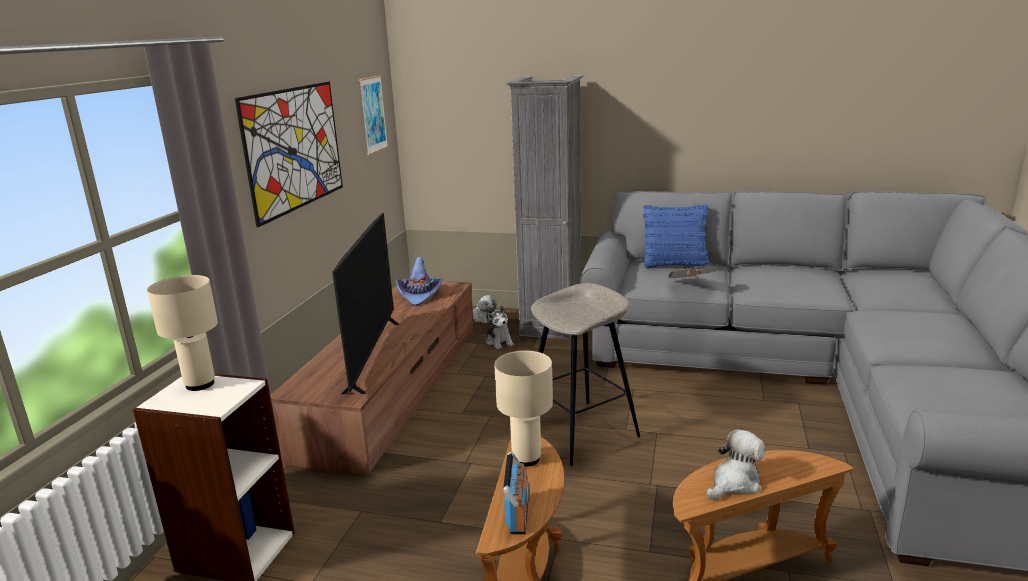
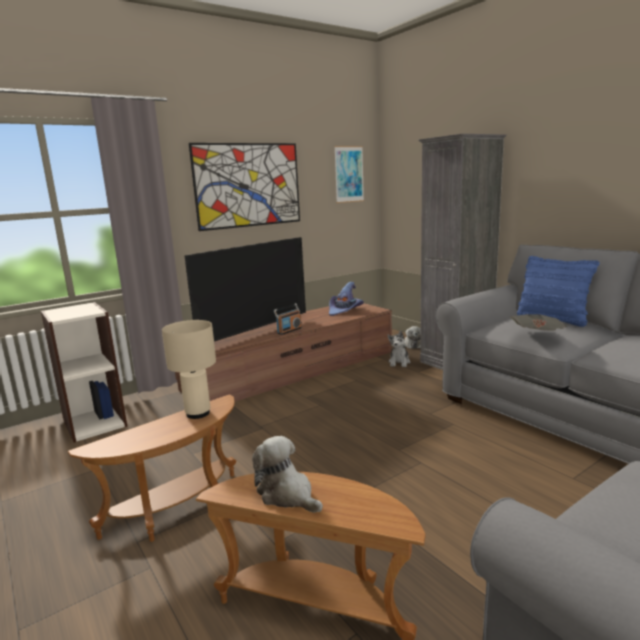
camera: 40 degrees right, 5 degrees down
(200, 384) = (83, 307): beige table lamp -> none
(518, 514) = (125, 442): radio -> radio (289, 331)
(581, 432) = (362, 438): grey stool -> none
(734, 483) = (287, 494): plush toy -> plush toy turned 135 degrees counterclockwise

